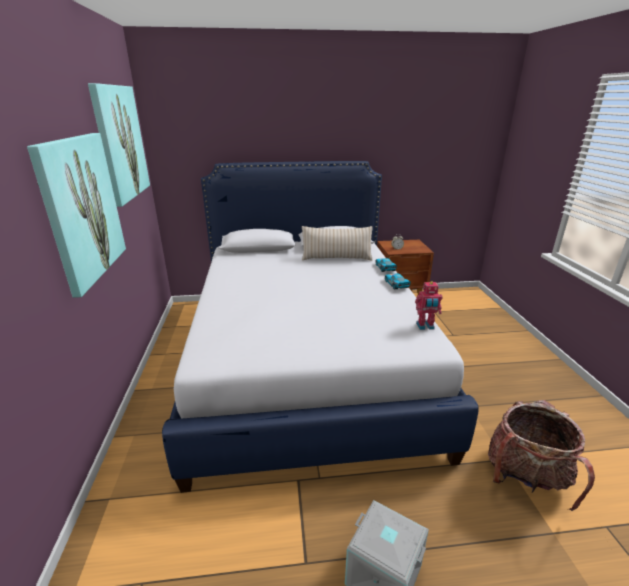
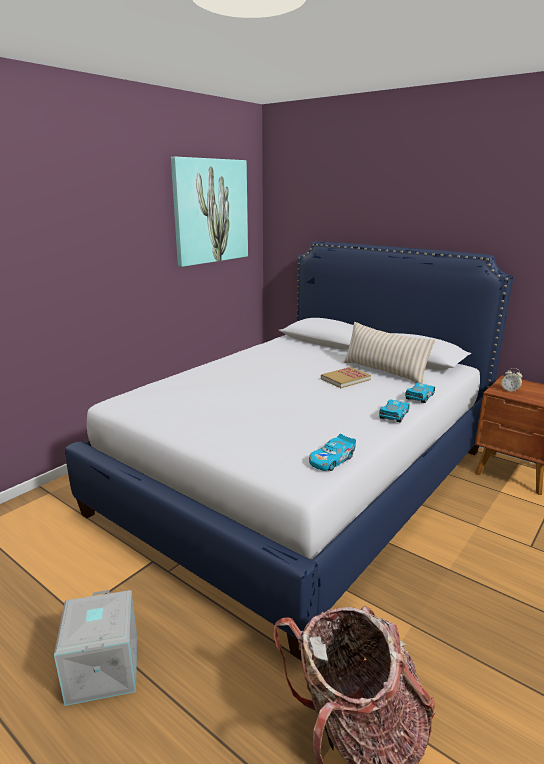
camera: 45 degrees right, 5 degrees down
(82, 209) = (122, 258): picture -> none
(327, 271) = (345, 379): none -> book
(425, 326) = (331, 460): toy robot -> toy car

